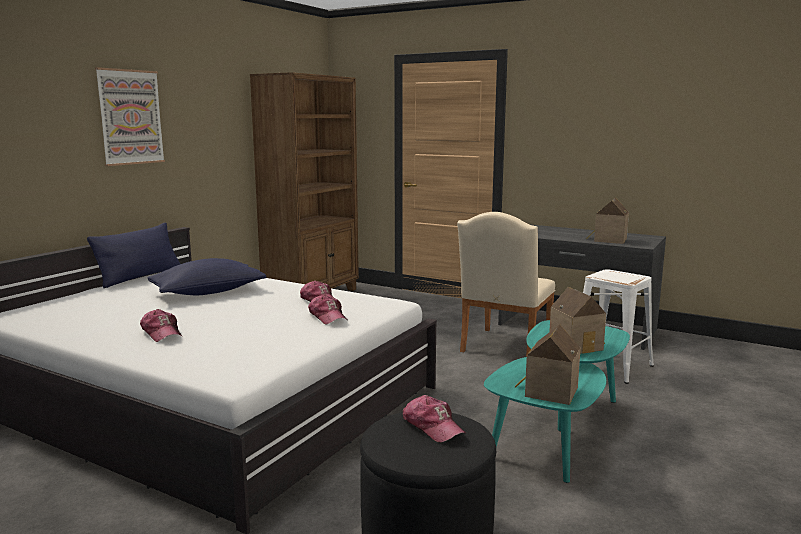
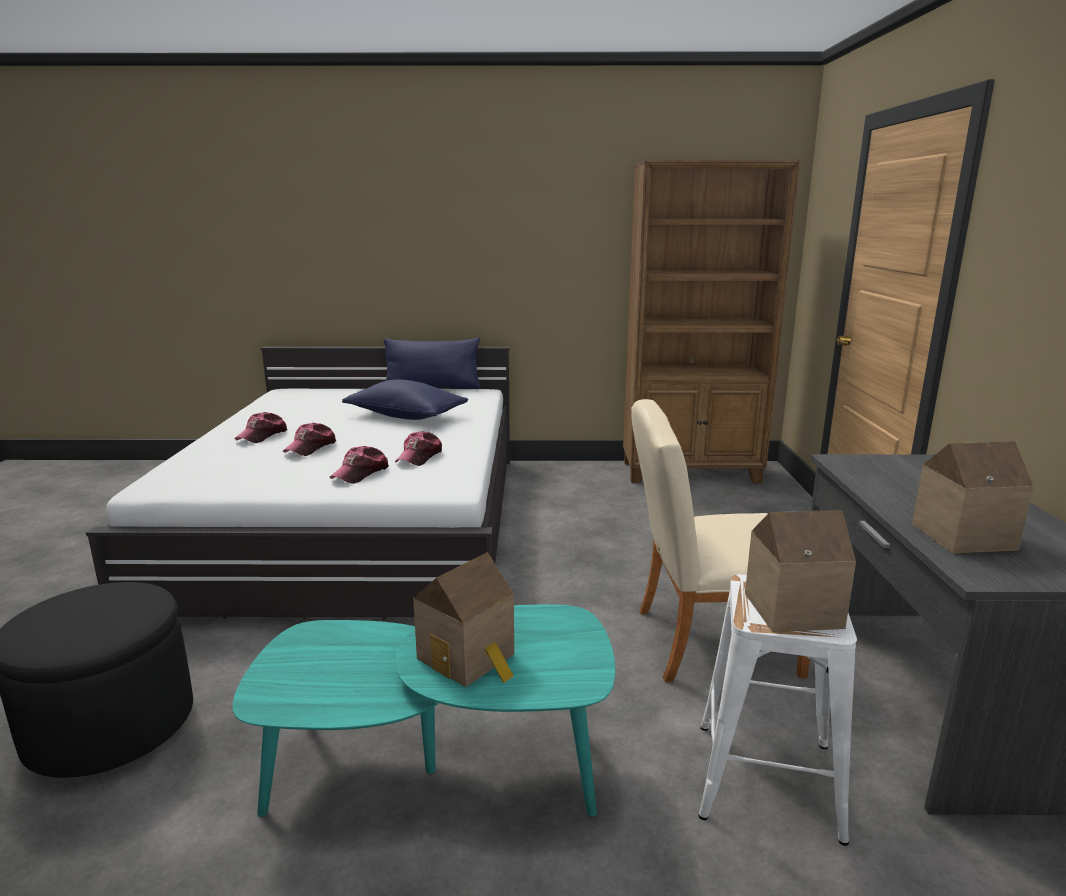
camera: 60 degrees right, 5 degrees up
(130, 117) = (451, 221): picture -> none
(432, 426) = (108, 612): cap -> cap (311, 447)
(548, 392) = (292, 677): toy house -> toy house (789, 608)

